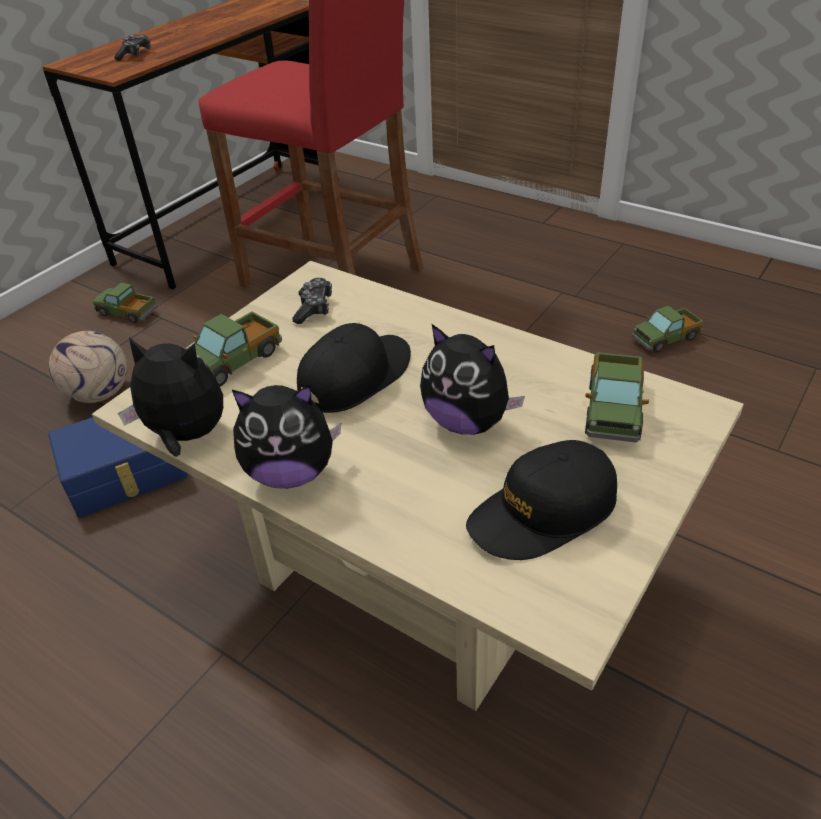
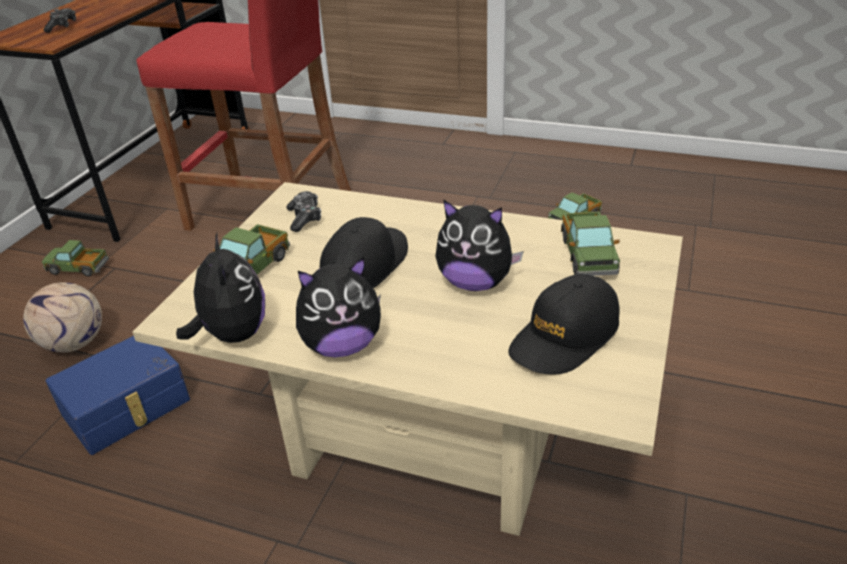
camera: 15 degrees left, 5 degrees down
(185, 436) = (232, 334): plush toy -> plush toy turned 75 degrees clockwise

